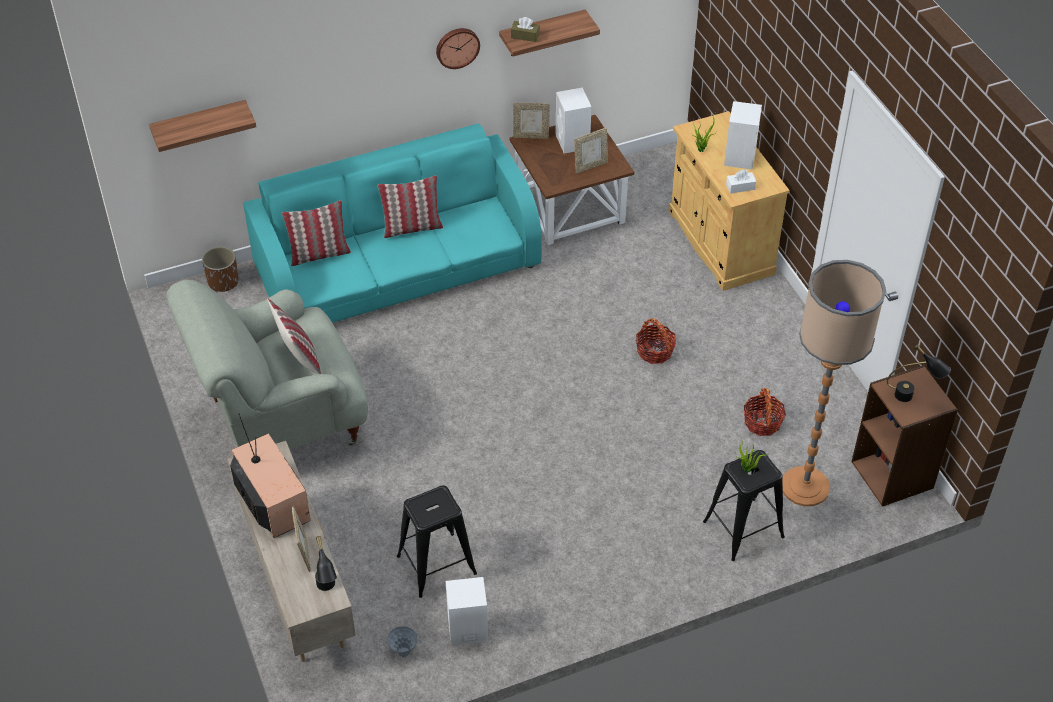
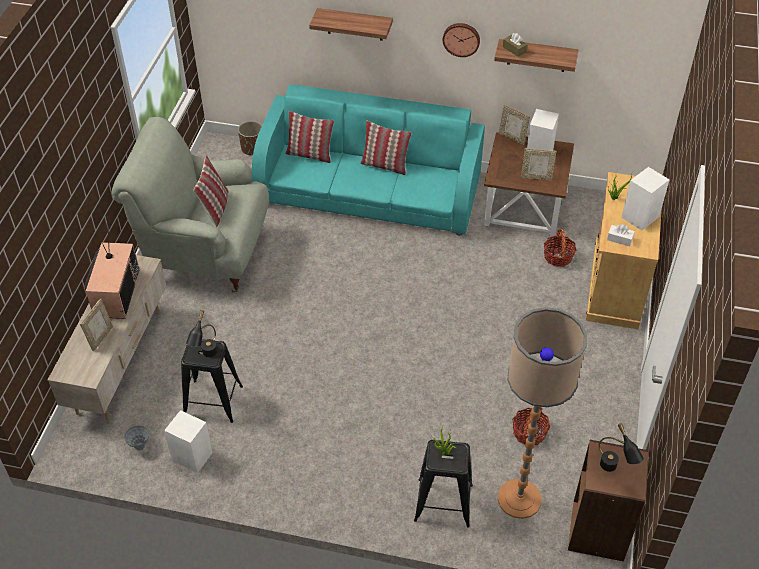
camera: 35 degrees right, 0 degrees up
(200, 125) = (251, 22): shelf -> shelf (355, 24)
(327, 590) = (91, 370): black table lamp -> black table lamp (206, 357)
(655, 351) = (494, 338): basket -> basket (558, 257)

